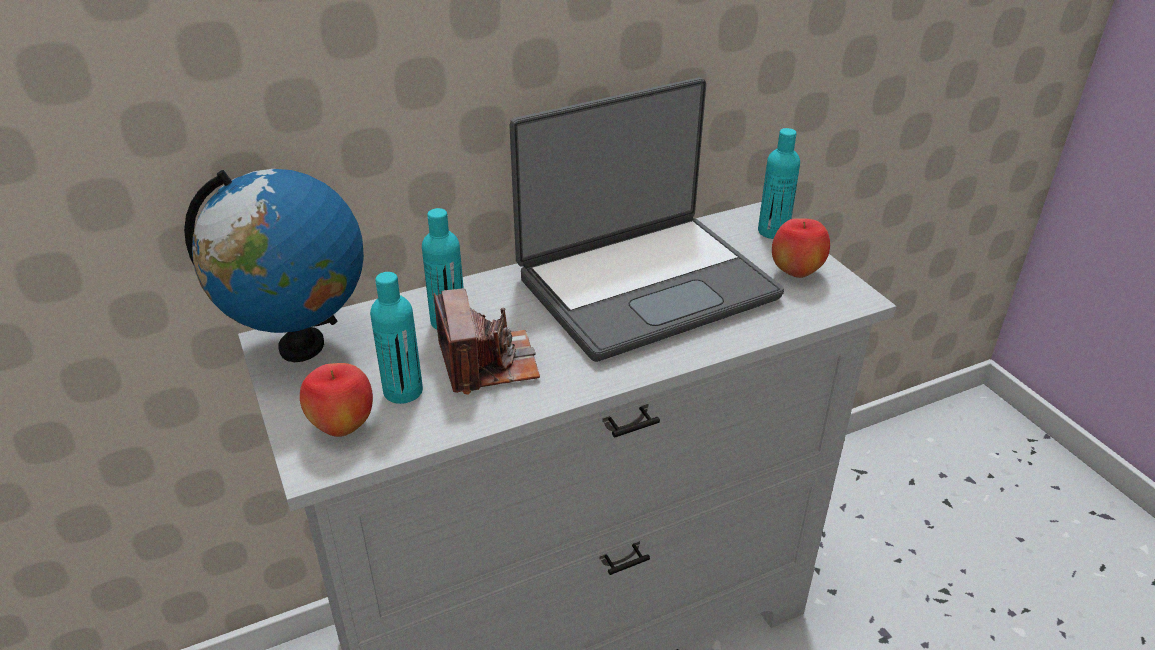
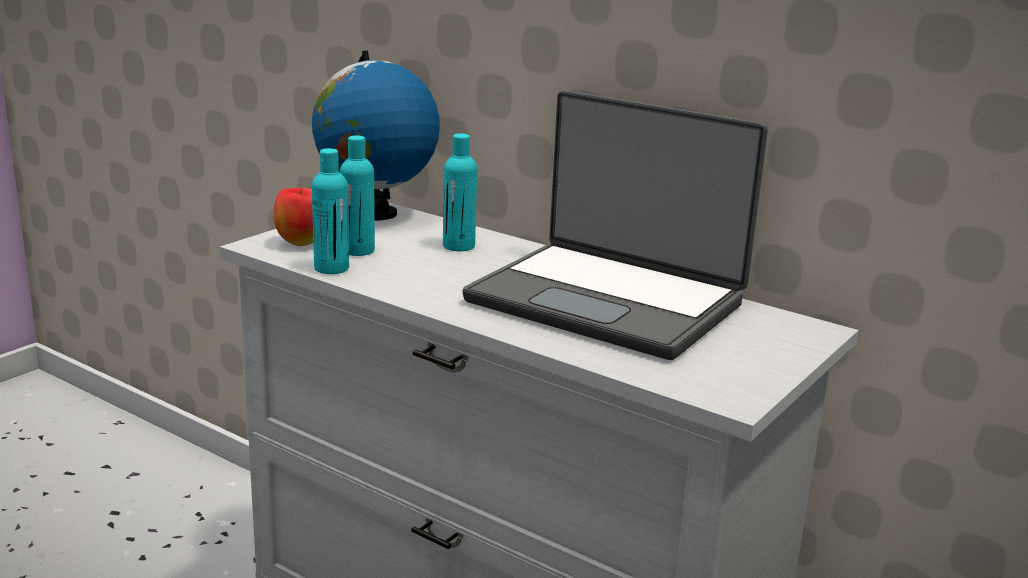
camera: 60 degrees right, 15 degrees down
(488, 363) = (421, 268): camera -> none
(773, 231) = (802, 342): turquoise bottle -> turquoise bottle (331, 268)
(796, 272) = (736, 363): apple -> none

